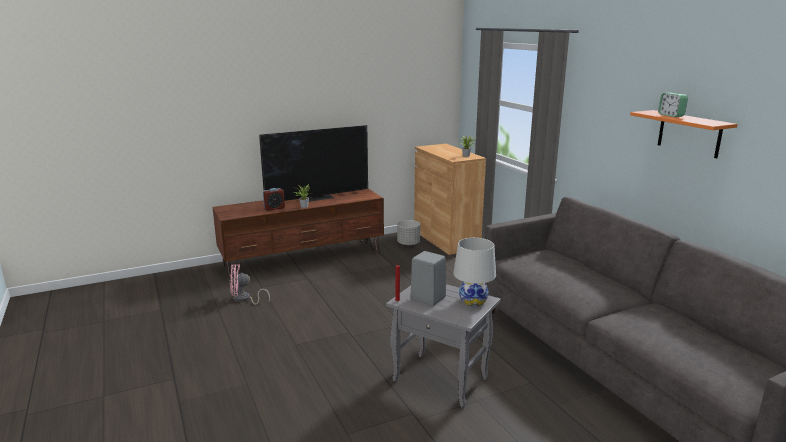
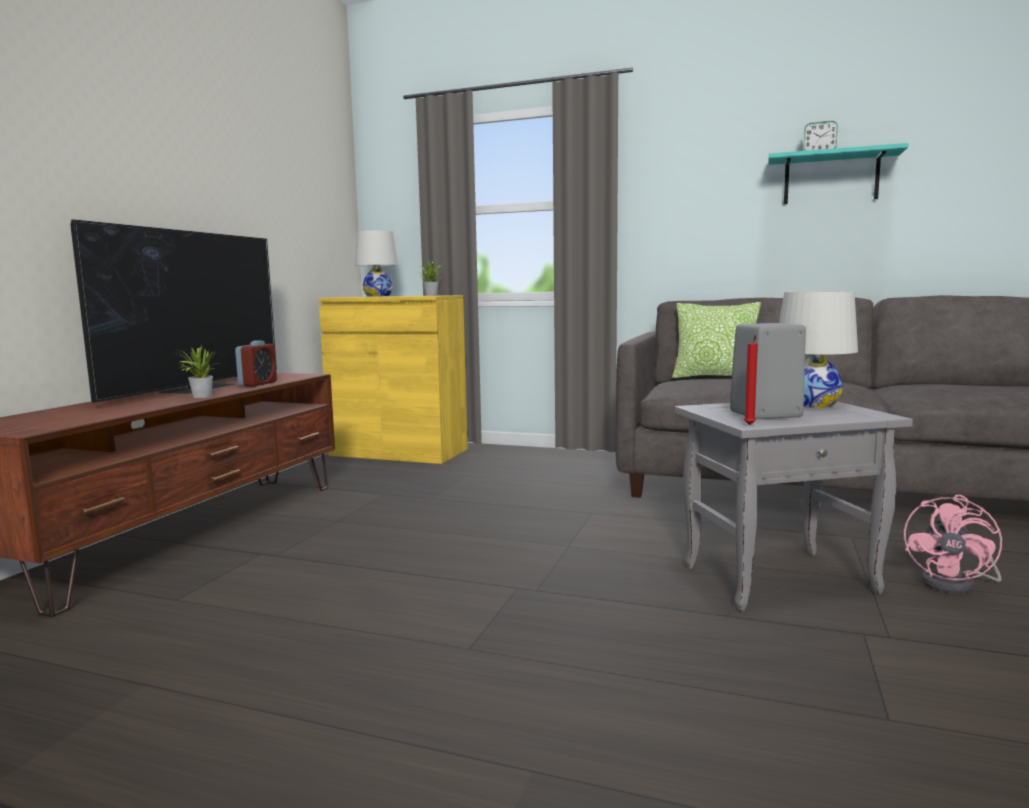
camera: 45 degrees left, 10 degrees down
(244, 299) = (170, 633): pink fan -> pink fan (956, 584)
(274, 208) = (134, 407): alarm clock -> alarm clock (258, 384)
(408, 243) = (353, 468): grey planter -> none
(446, 239) = (398, 452): brown cabinet -> yellow cabinet
(447, 149) = (378, 296): none -> white table lamp
(566, 257) = (715, 377): none -> pillow
(689, 134) = (831, 178): orange shelf -> turquoise shelf

